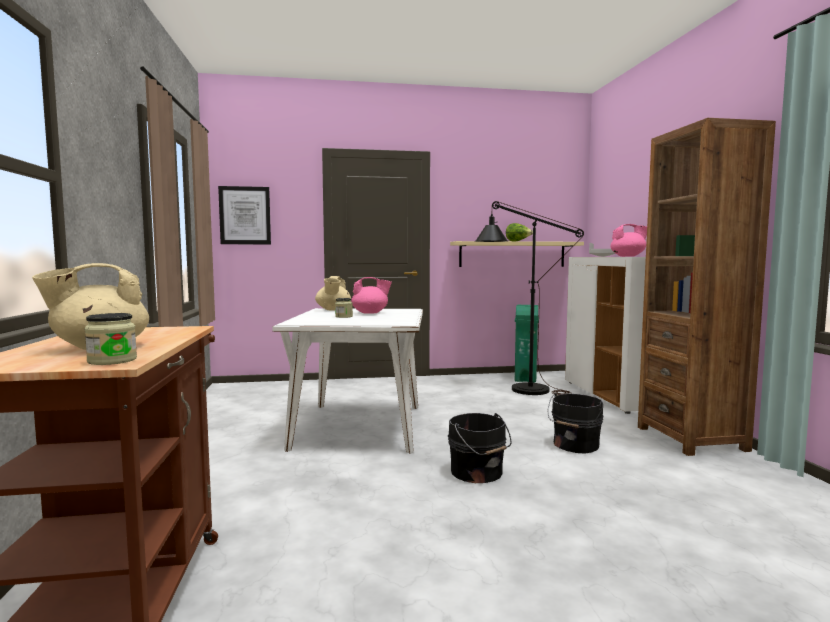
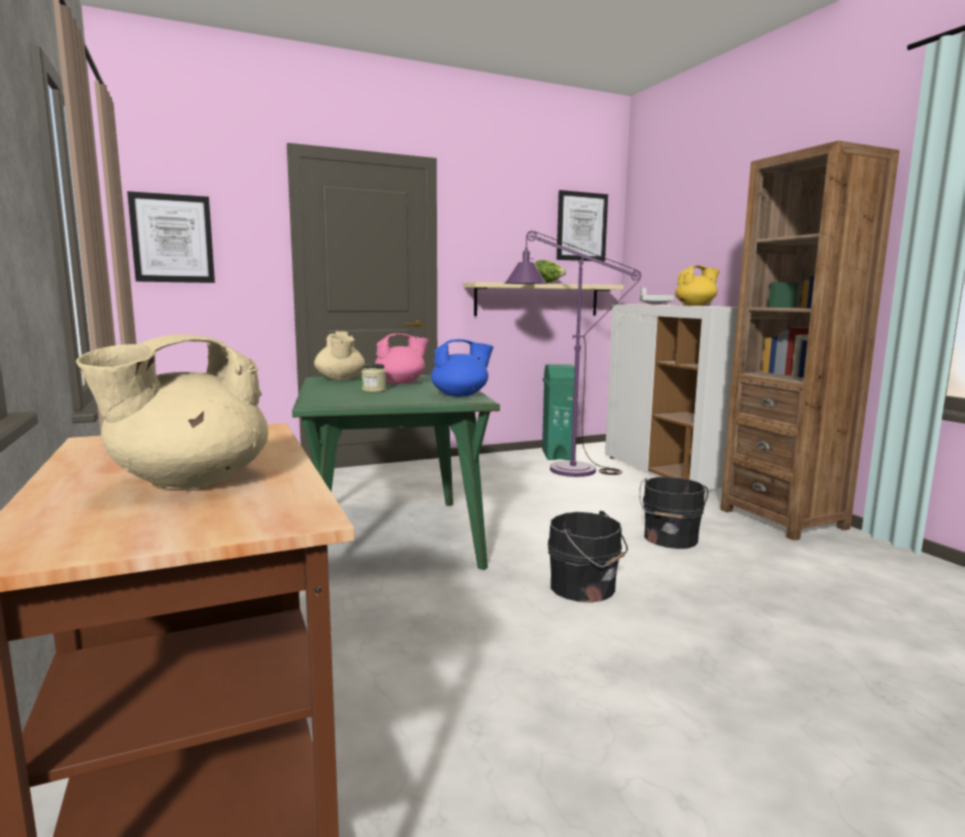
camera: 15 degrees left, 5 degrees up
(112, 360) = (275, 511): jar -> none
(359, 427) = (393, 538): white dining table -> green dining table
(398, 321) = (461, 395): none -> blue teapot
(519, 389) = (559, 470): black floor lamp -> purple floor lamp
(549, 196) = (581, 227): none -> picture
(628, 256) = (695, 305): pink teapot -> yellow teapot

